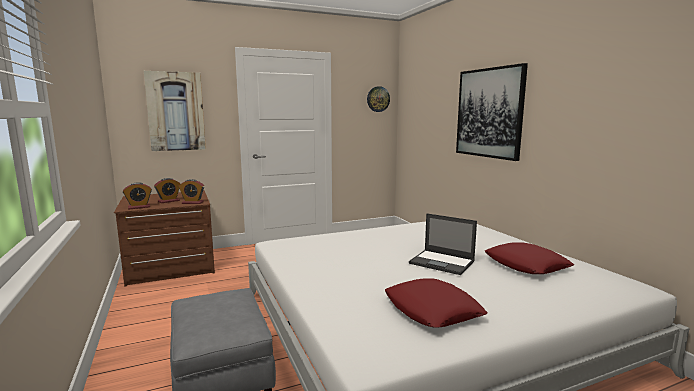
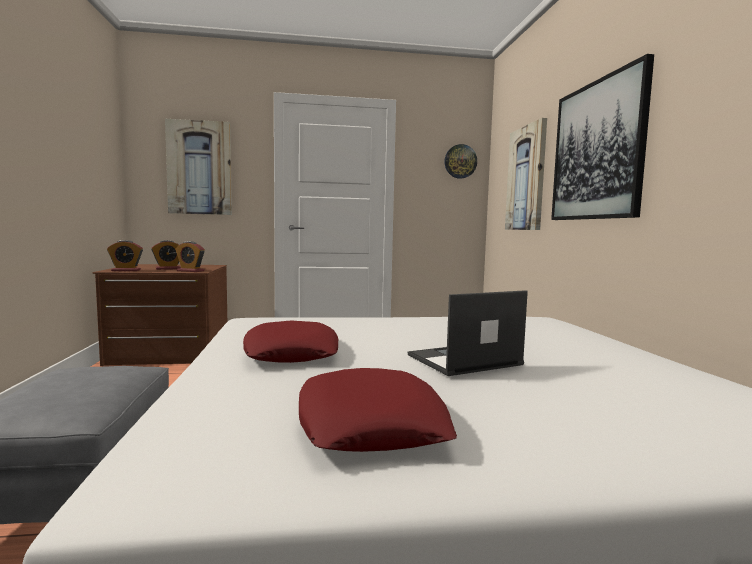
camera: 15 degrees right, 5 degrees down
(433, 119) = (526, 178): none -> picture
(442, 262) = (463, 360): laptop -> laptop turned 105 degrees clockwise
(526, 265) = (617, 378): red pillow -> red pillow (292, 352)

